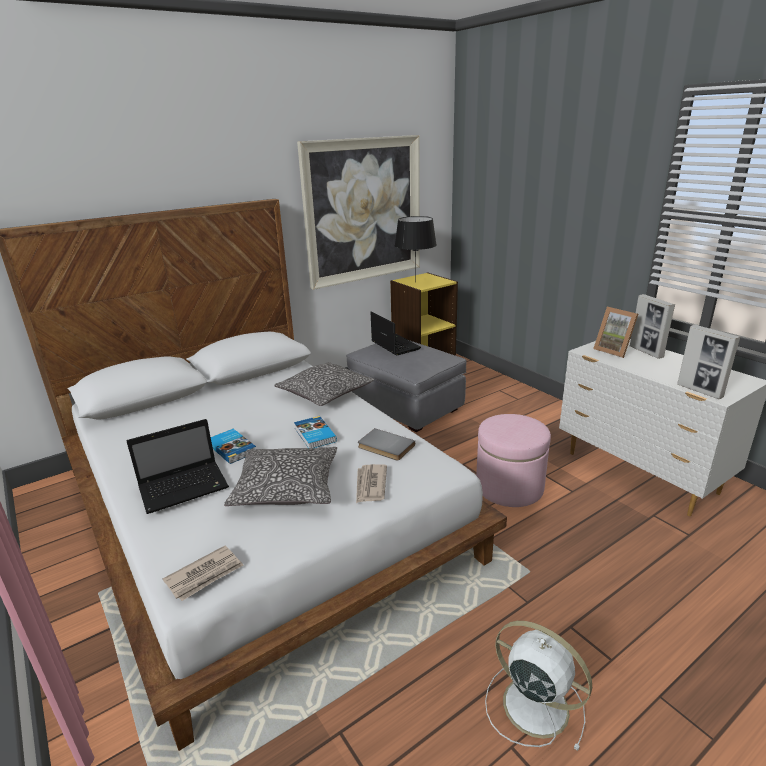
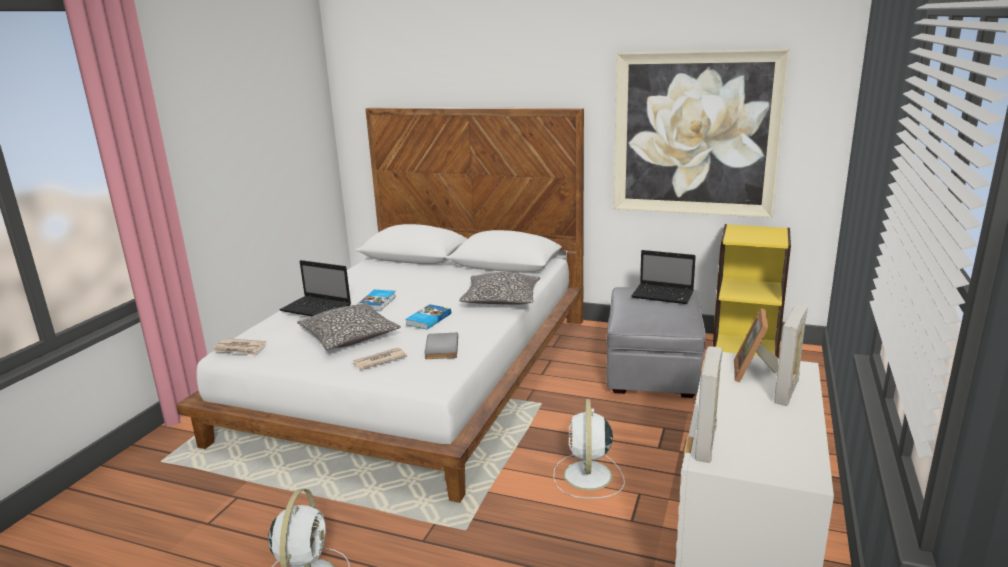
camera: 55 degrees right, 5 degrees down
(394, 345) = (664, 295): laptop -> laptop turned 90 degrees clockwise
(415, 282) = (741, 233): black table lamp -> none
(509, 487) = (588, 477): pink ottoman -> white fan

